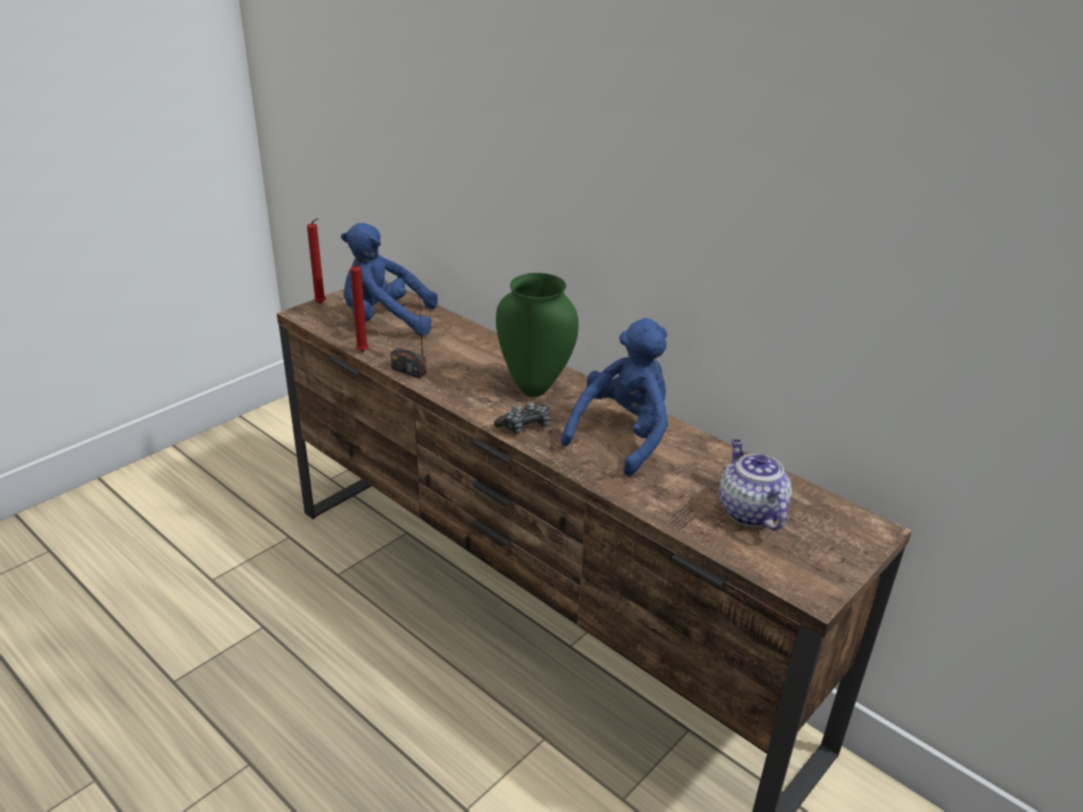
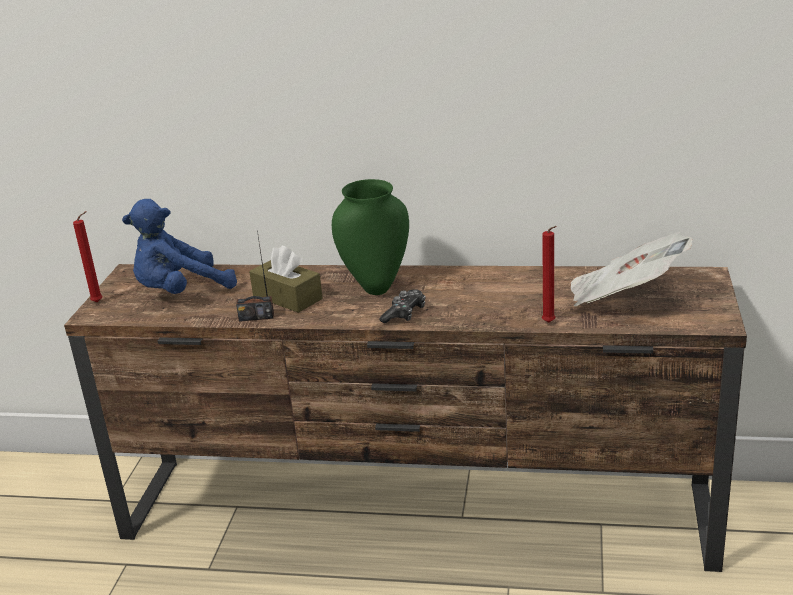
camera: 30 degrees left, 5 degrees down
(362, 353) = (194, 321): red candle -> red candle (550, 323)
(455, 364) = (287, 297): none -> brown tissue box
(622, 436) = (483, 291): blue plush toy -> none
(749, 511) = (624, 298): teapot -> newspaper

